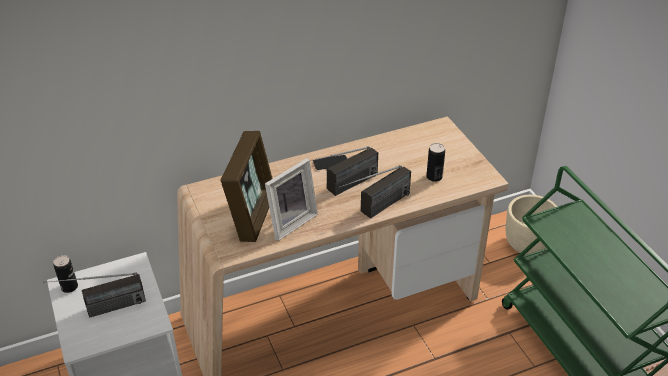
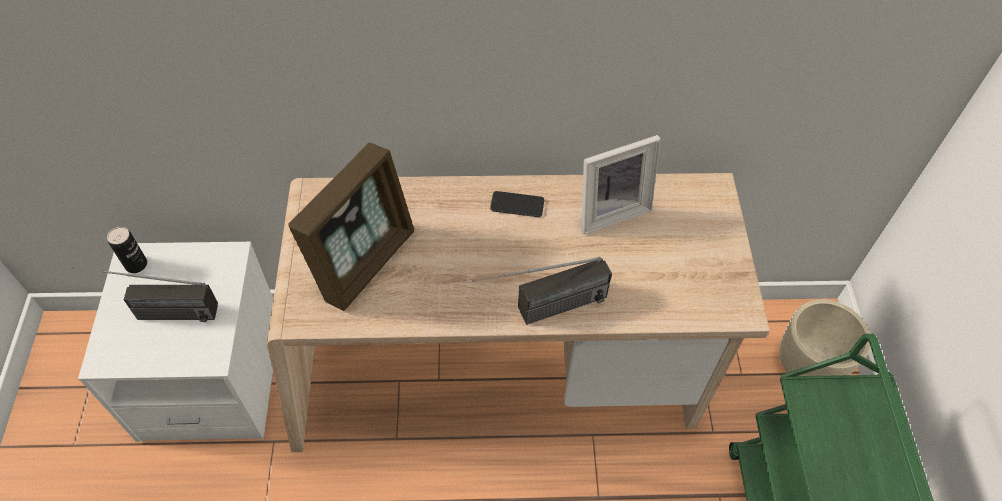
camera: 20 degrees right, 15 degrees up
(290, 222) = (409, 291): picture frame -> picture frame (609, 210)
(341, 188) = (511, 255): radio -> none
(434, 177) = (658, 280): can -> none

